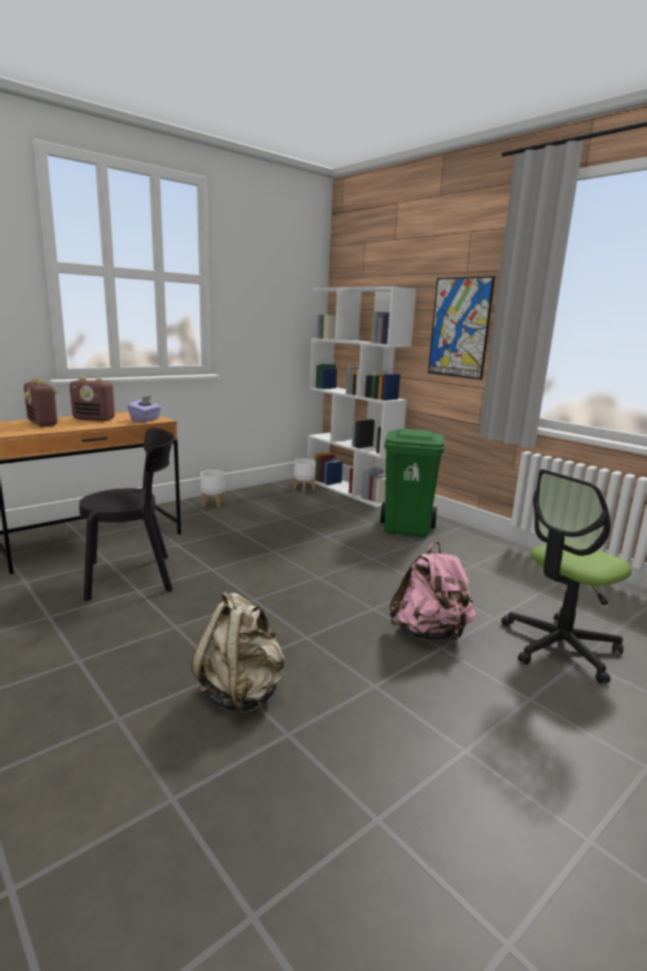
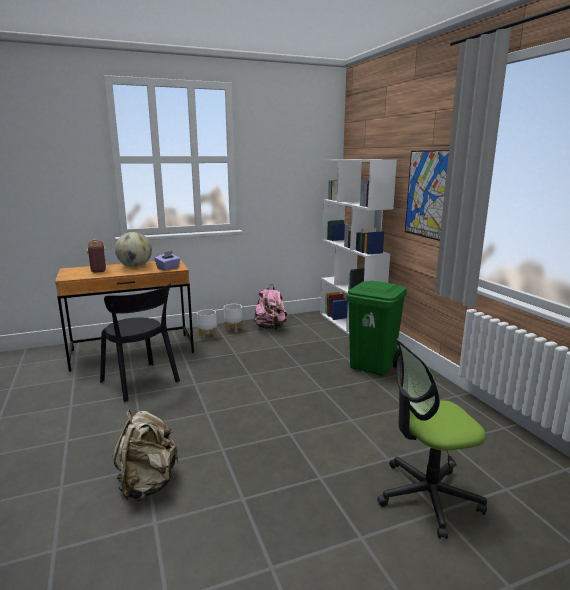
camera: 20 degrees right, 0 degrees up
(94, 419) = (135, 266): radio -> globe
(135, 576) = (141, 383): black chair -> black chair turned 45 degrees clockwise
(303, 489) = (312, 322): white planter -> white planter (207, 336)
(430, 633) = (320, 463): pink backpack -> pink backpack (270, 328)

